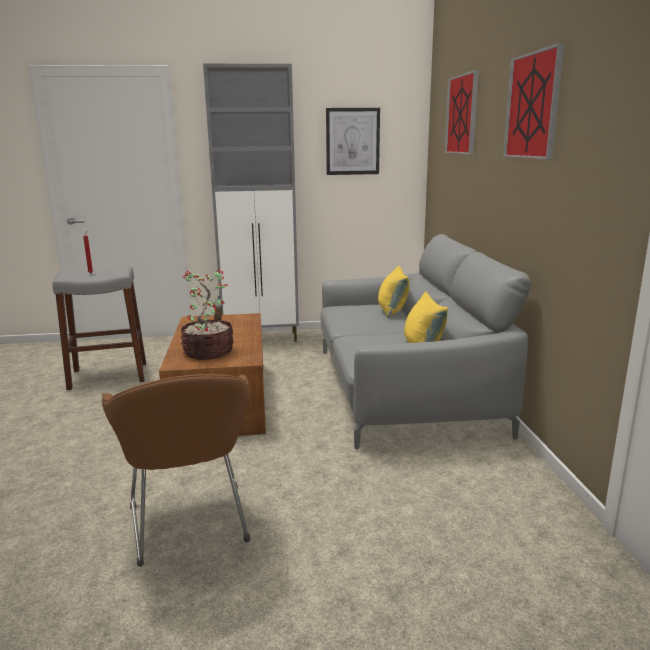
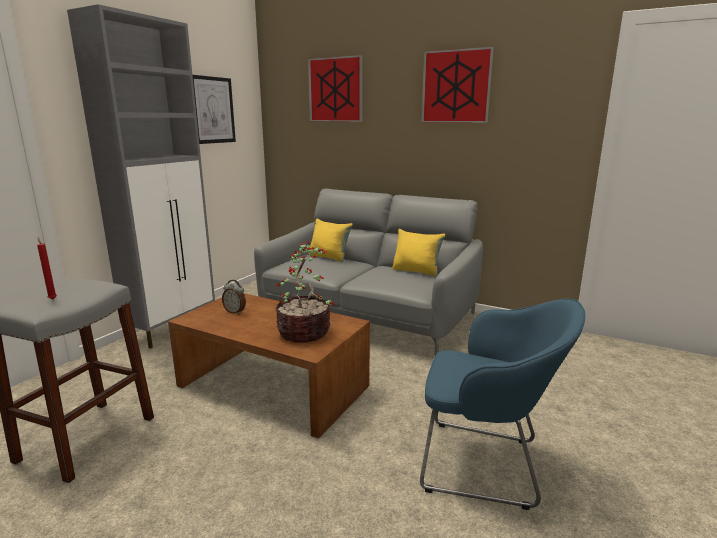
camera: 55 degrees left, 0 degrees up
(190, 526) = (486, 464): brown armchair -> blue armchair

